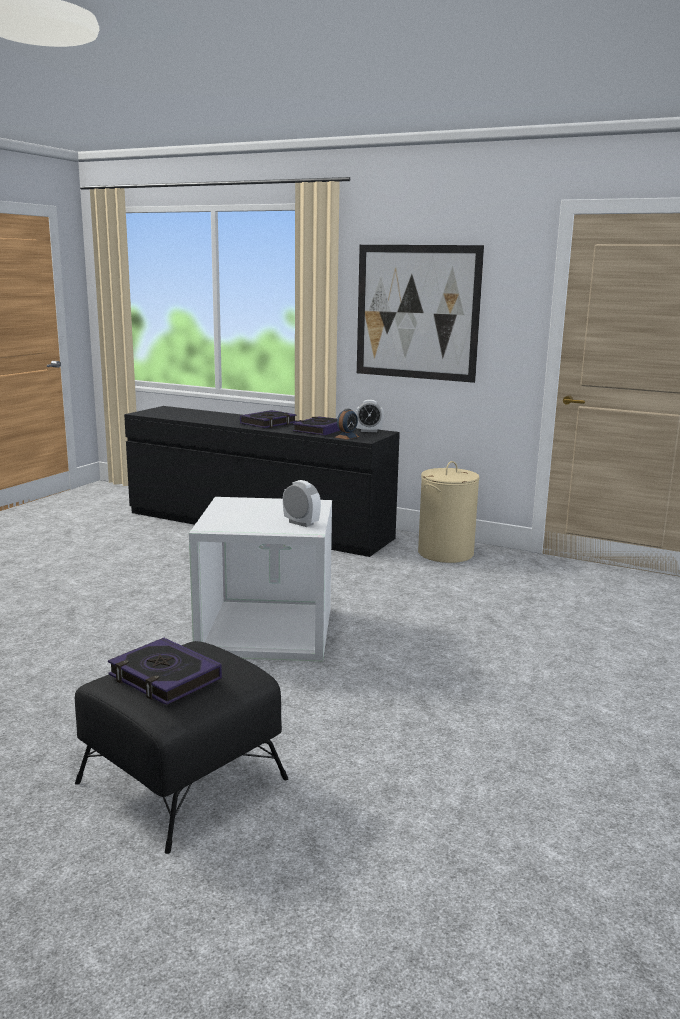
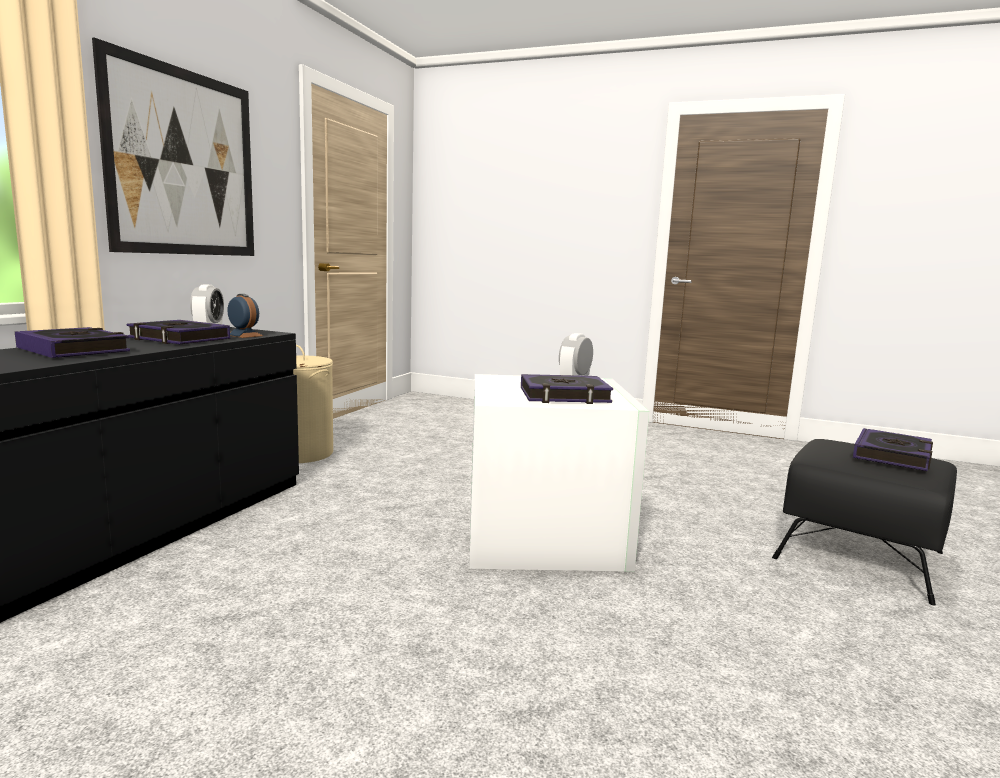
camera: 95 degrees left, 5 degrees down
(240, 516) = (564, 396): none -> book

